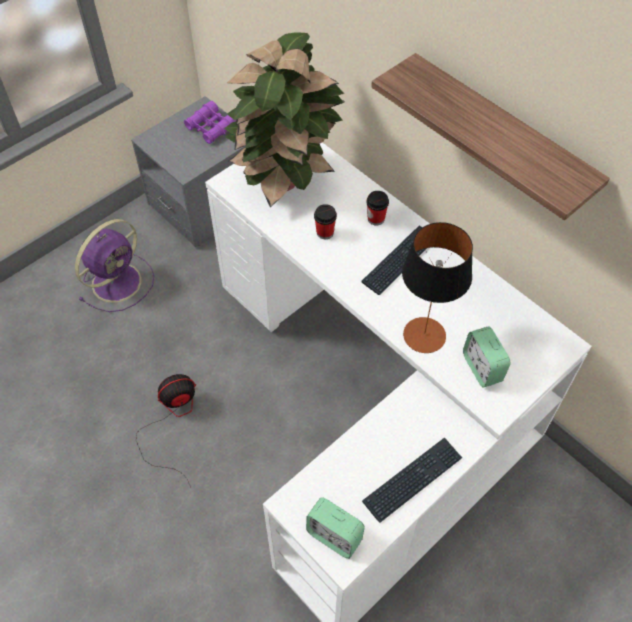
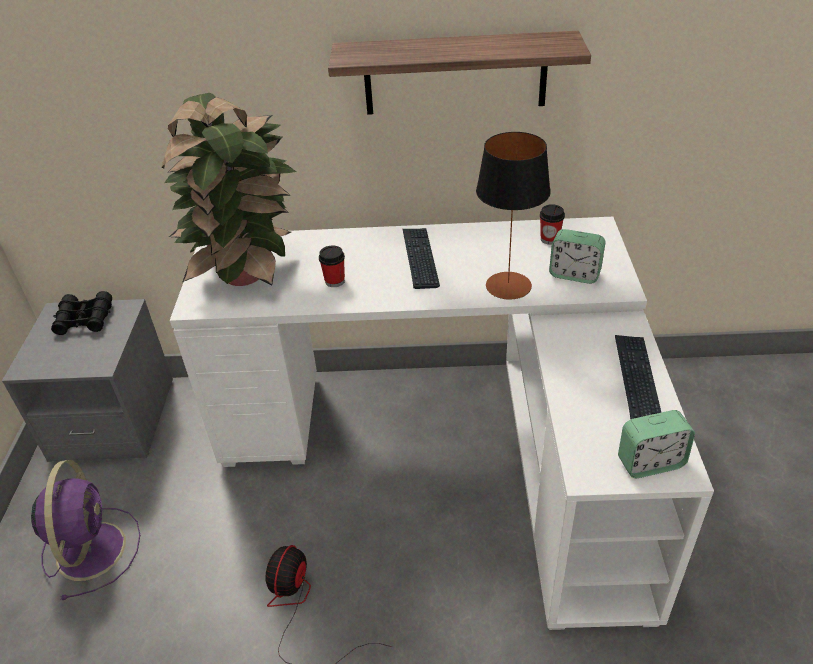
camera: 45 degrees left, 15 degrees down
(211, 127) = (85, 319): purple binoculars -> black binoculars
(376, 219) = (362, 248): cup -> cup (549, 239)

